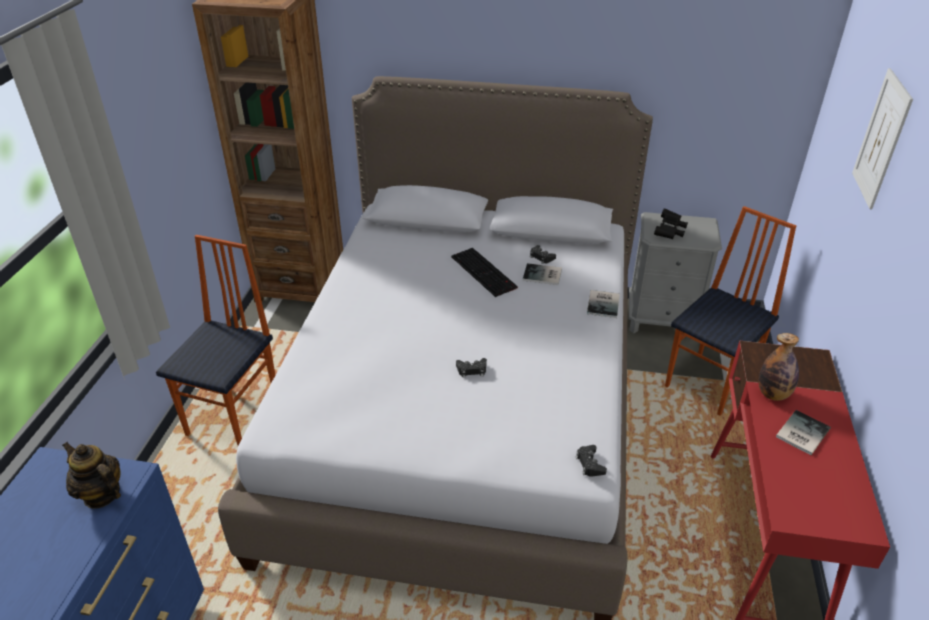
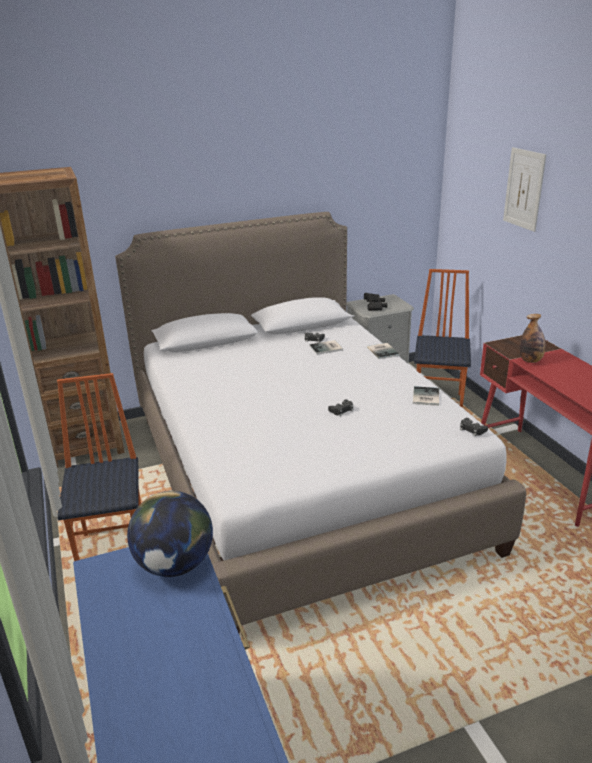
camera: 30 degrees left, 10 degrees down
(101, 494) = (175, 565): teapot -> globe
(485, 272) = (285, 357): keyboard -> none
(800, 433) = (564, 372): book -> book (424, 397)

